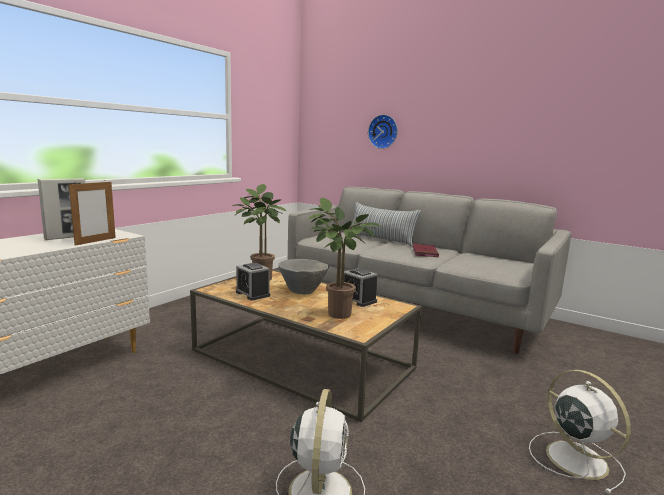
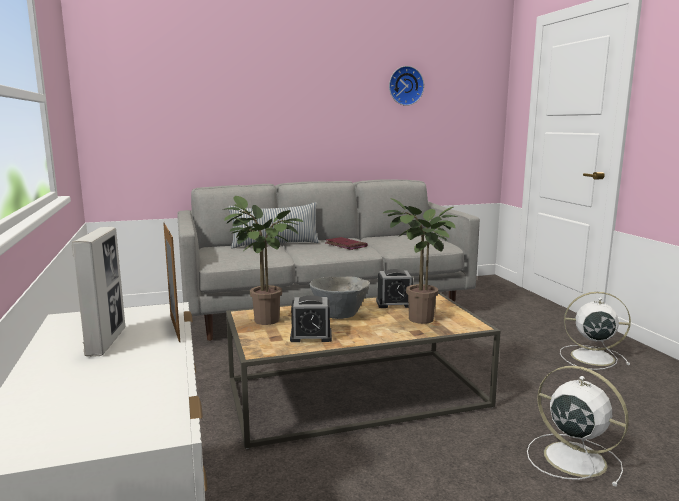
camera: 50 degrees left, 0 degrees up
(383, 131) = (221, 114): wall clock -> wall clock (405, 86)

